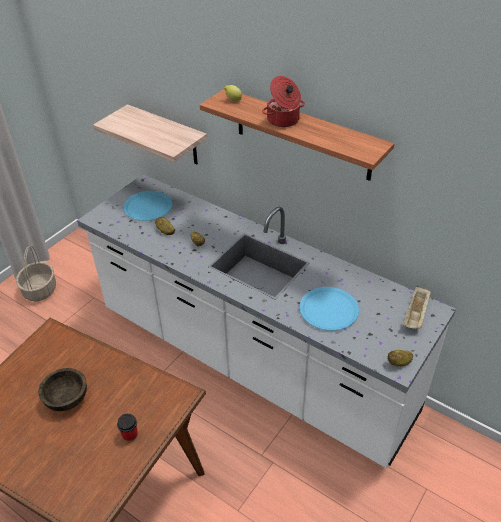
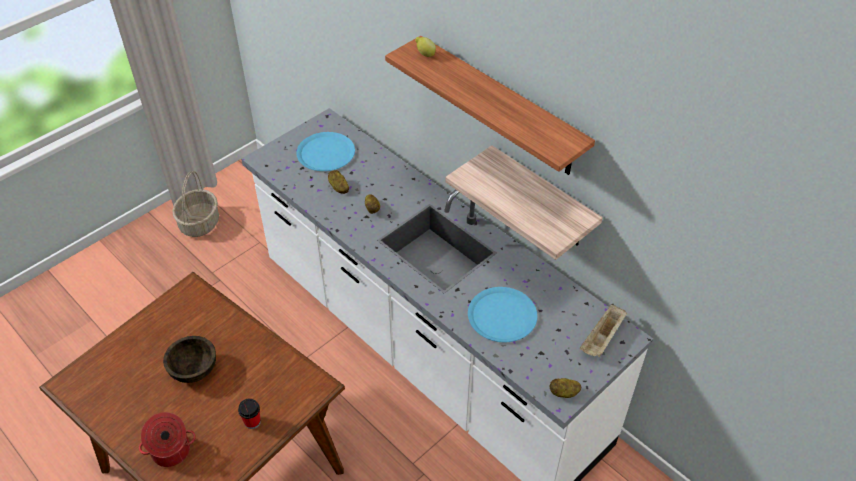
camera: 10 degrees right, 5 degrees up
(167, 136) = (358, 71): shelf -> shelf (542, 199)
(283, 120) = (475, 91): cooking pot -> cooking pot (171, 452)

